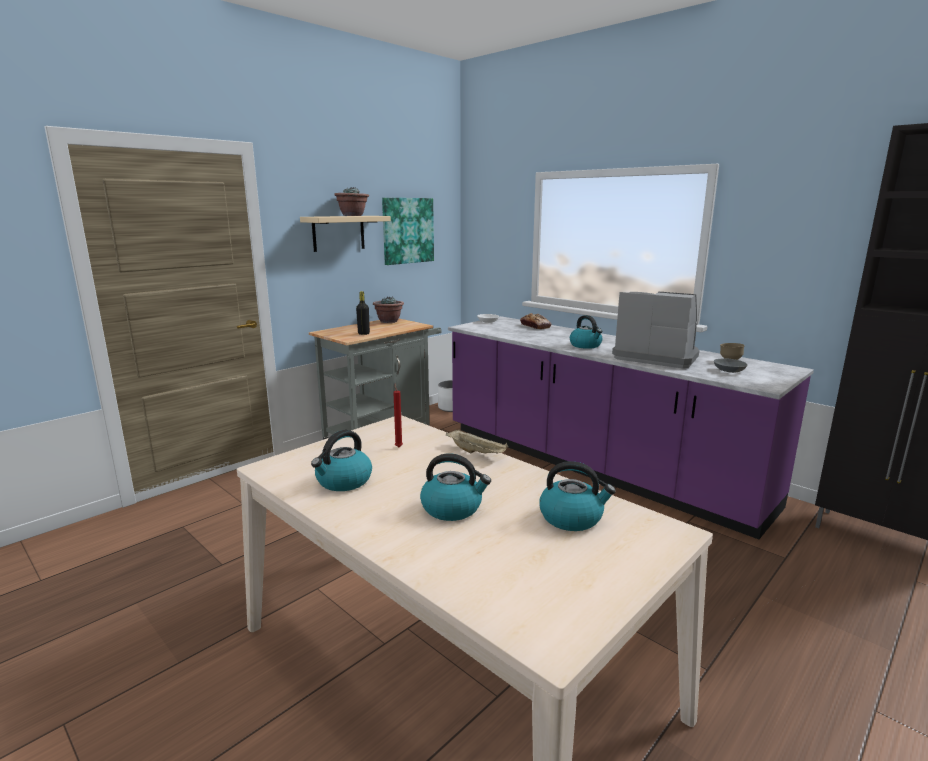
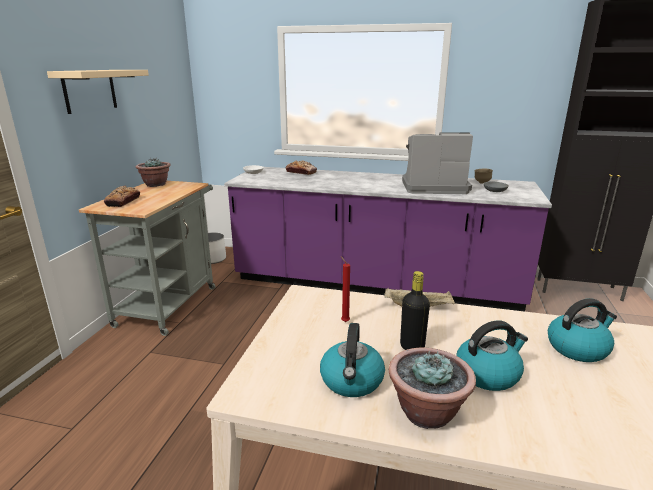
camera: 30 degrees left, 5 degrees up
(346, 331) = (123, 201): none -> bread
(353, 216) = (107, 69): potted plant -> potted plant (426, 412)
(363, 333) = (149, 202): black bottle -> black bottle (412, 346)
(407, 230) = (151, 86): picture -> none
(586, 345) = (369, 184): kettle -> none

